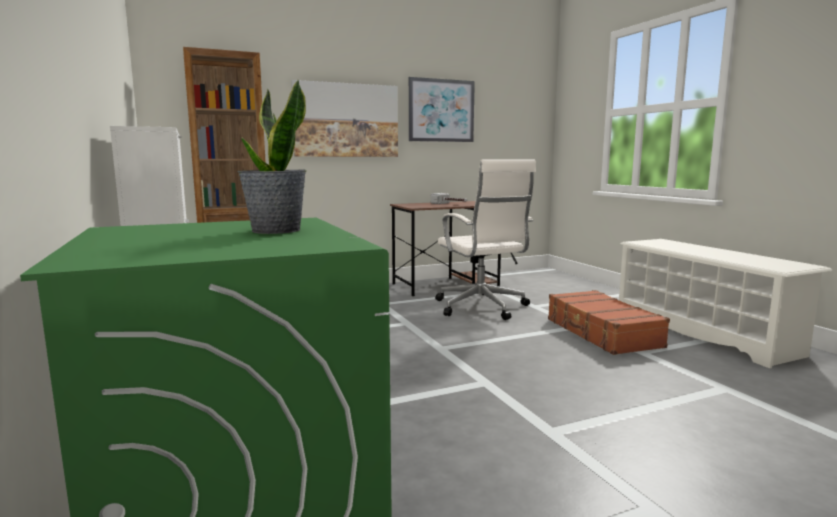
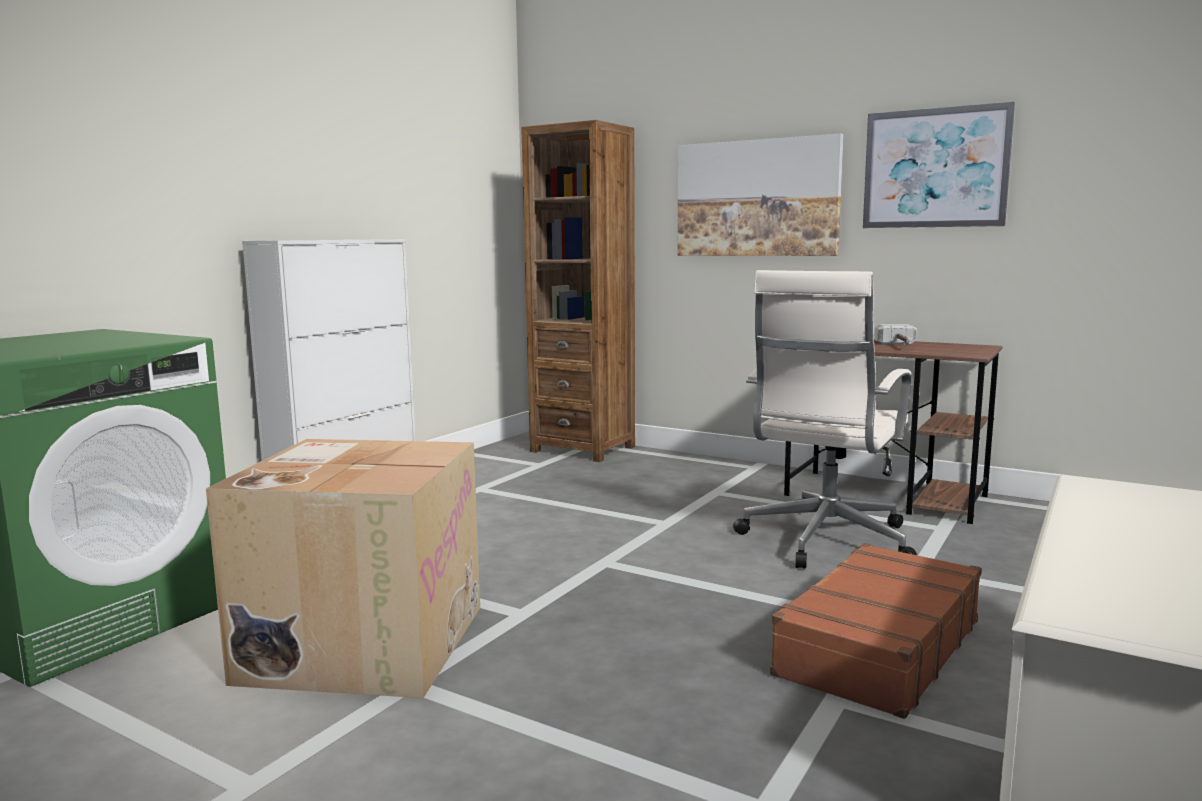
camera: 55 degrees right, 0 degrees up
(275, 230) = (90, 344): potted plant -> none
(471, 434) = (363, 641): none -> cardboard box

